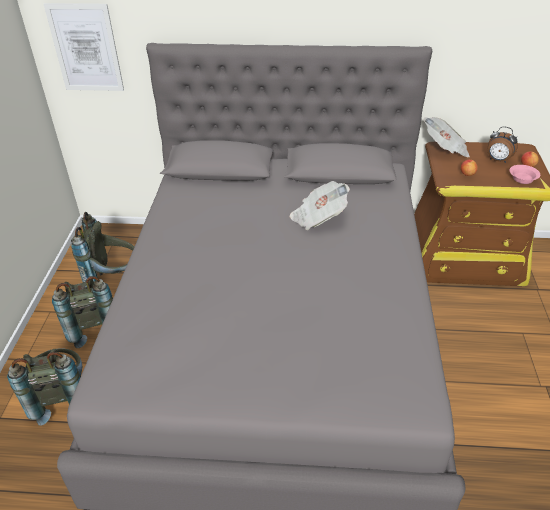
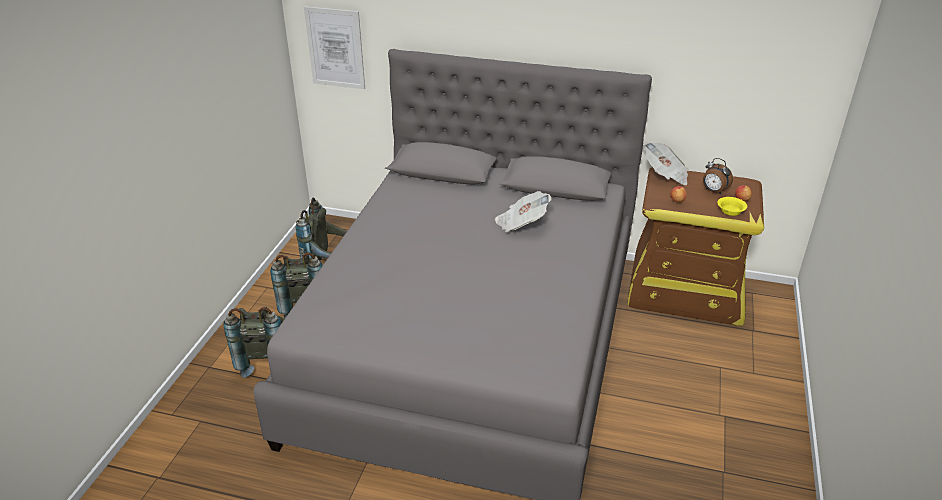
camera: 10 degrees right, 5 degrees down
(522, 179) = (730, 211): pink bowl -> yellow bowl

